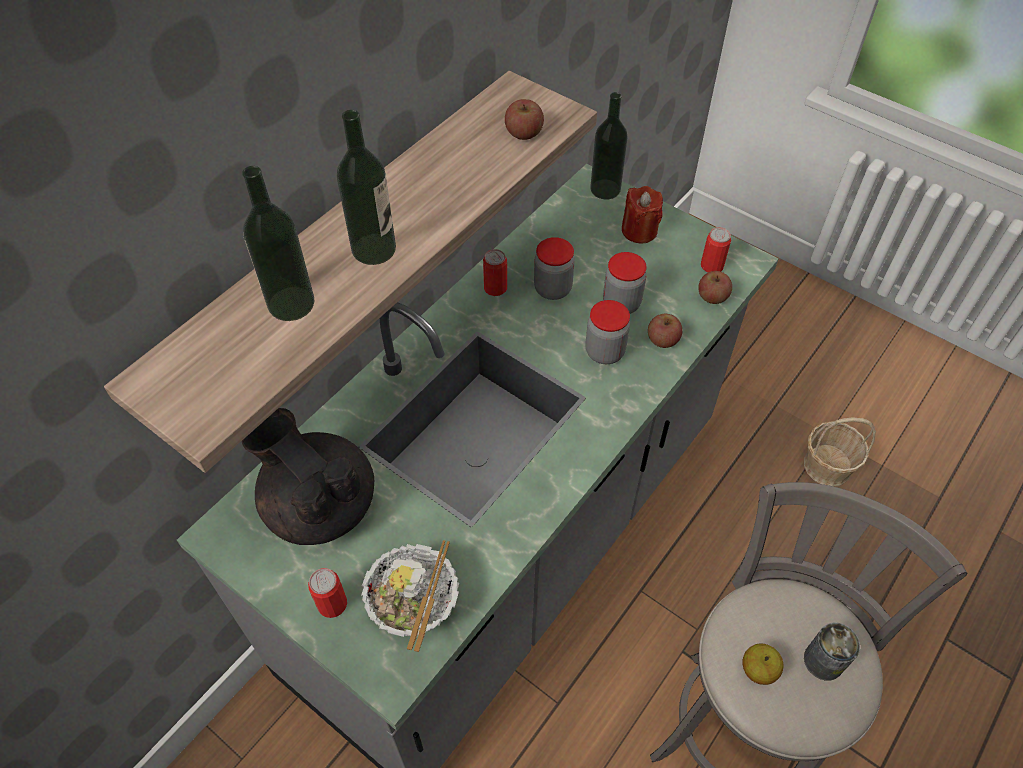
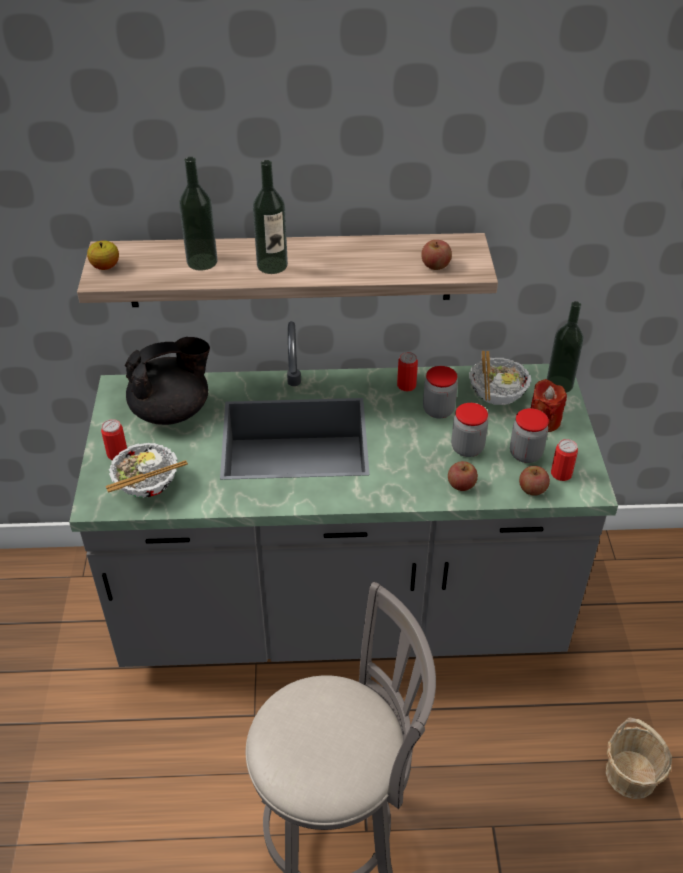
camera: 50 degrees right, 10 degrees down
(319, 505) = (172, 411): black teapot -> black teapot turned 60 degrees clockwise
(575, 237) = (496, 395): none -> bowl
(604, 352) = (416, 463): jar -> jar (525, 454)
(758, 670) = (294, 720): apple -> apple (105, 266)
(823, 660) = (337, 756): can -> none

